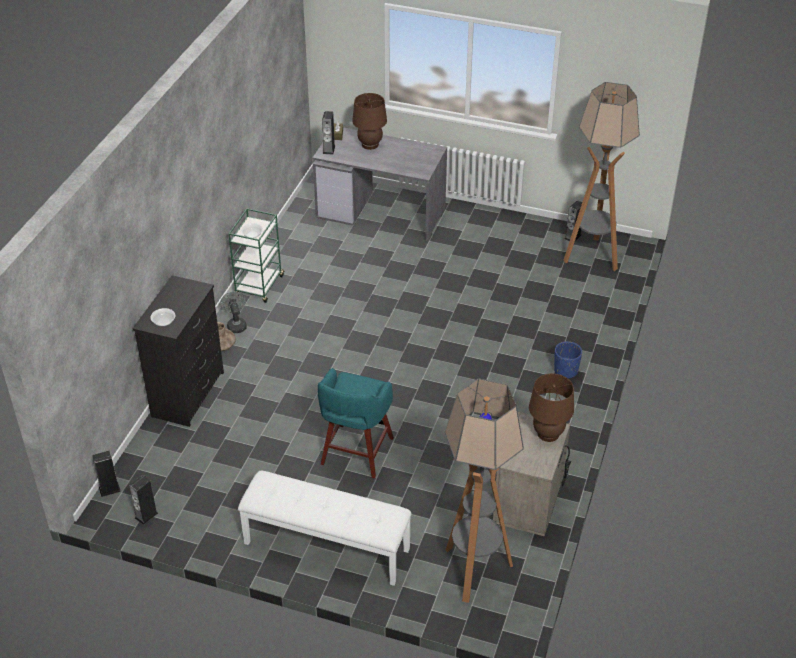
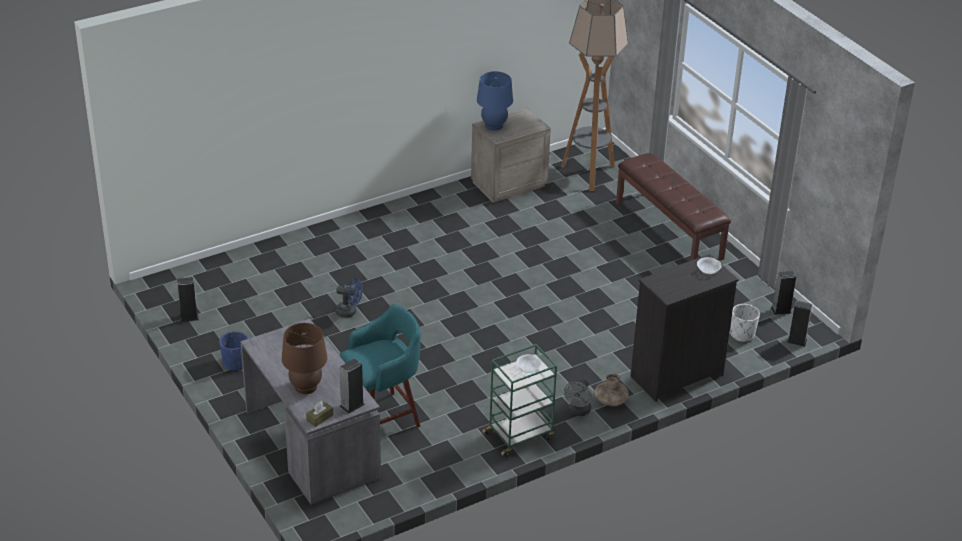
camera: 140 degrees left, 5 degrees down
(163, 466) = (742, 334): none -> white planter
(326, 547) = (669, 230): white bench -> brown bench
(356, 452) = (587, 267): turquoise stool -> turquoise stool (383, 418)
(480, 301) = (349, 312): none -> blue fan
(548, 433) = (494, 125): brown table lamp -> blue table lamp
(566, 371) = (366, 233): blue planter -> blue planter (235, 363)
(592, 256) = (204, 293): floor lamp -> none

